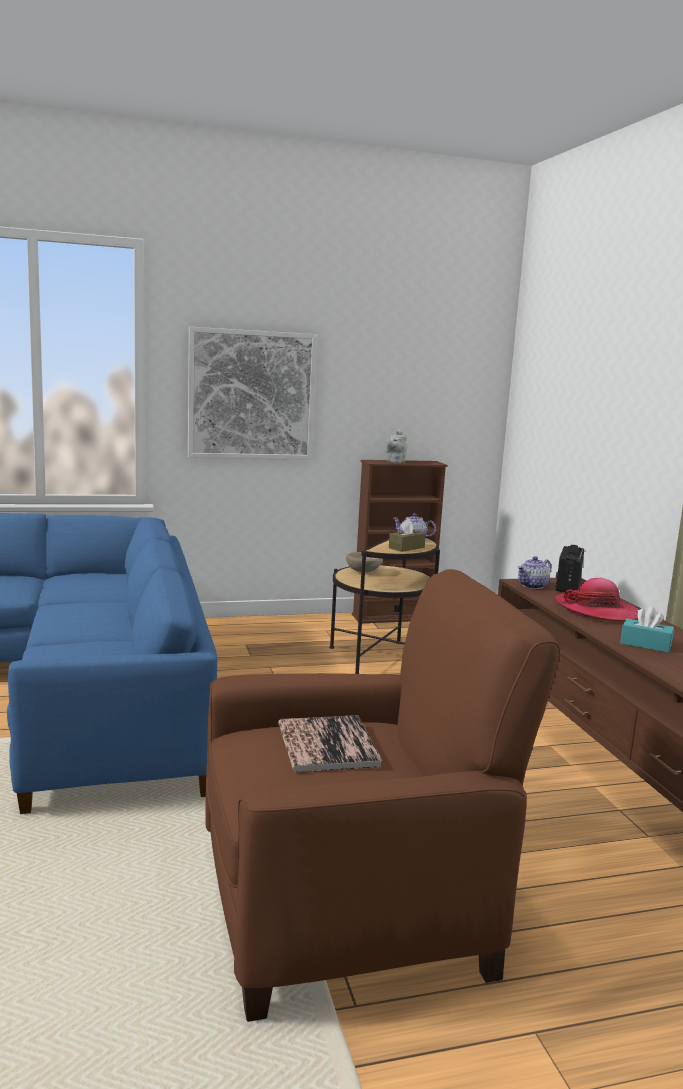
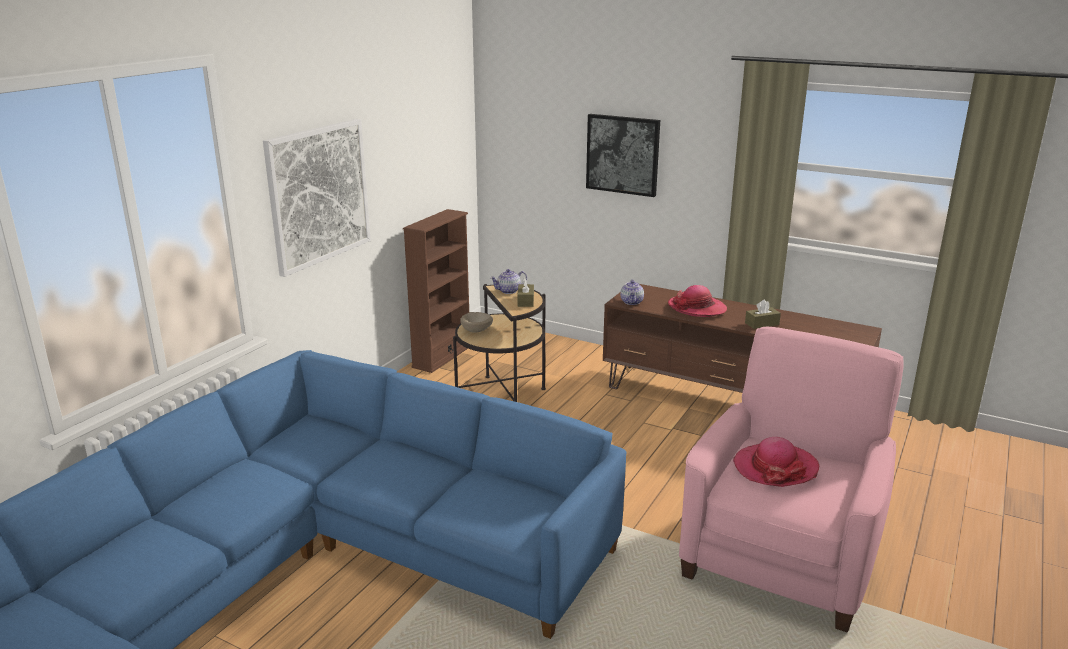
camera: 45 degrees left, 10 degrees up
(327, 745) = (775, 468): book -> hat
(348, 909) = (782, 557): brown armchair -> pink armchair
(394, 461) = (431, 221): grey teapot -> none
(568, 586) = (646, 294): radio -> none
(609, 414) = (623, 154): none -> picture
(645, 644) = (762, 324): turquoise tissue box -> brown tissue box

